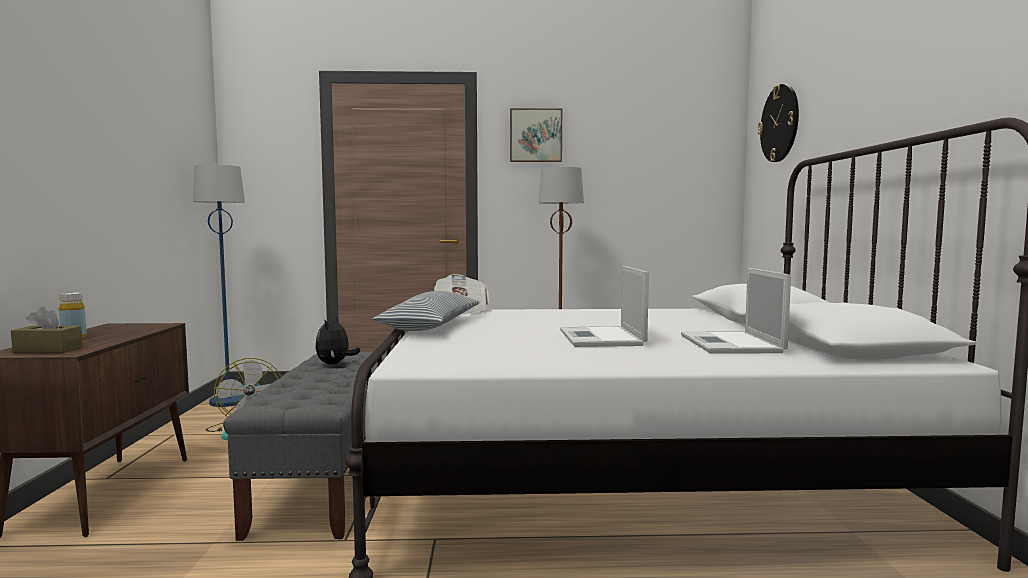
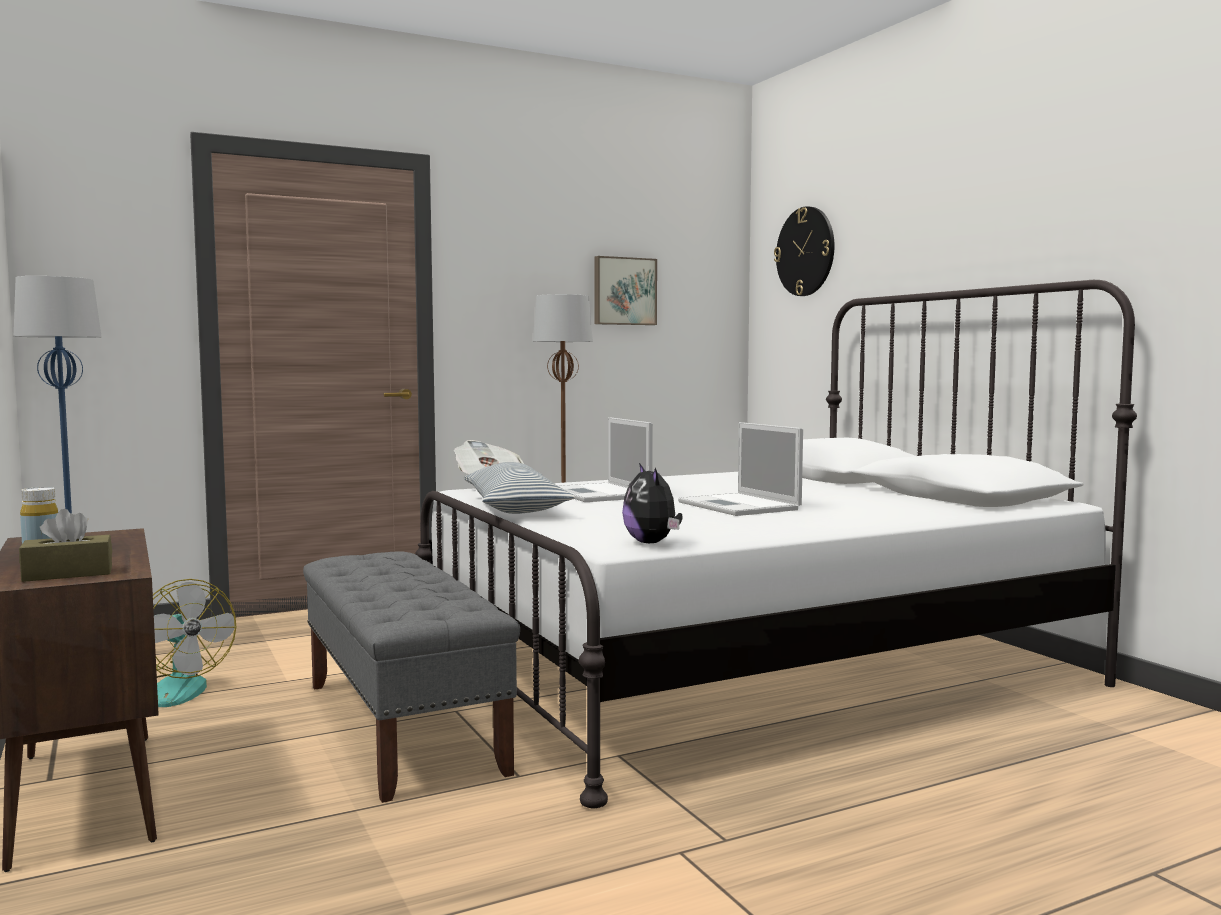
camera: 25 degrees left, 0 degrees up
(335, 364) = (380, 569): plush toy -> plush toy (652, 543)
(535, 135) = (509, 248): picture -> picture (624, 291)
(731, 344) = (872, 502): laptop -> laptop (600, 494)

